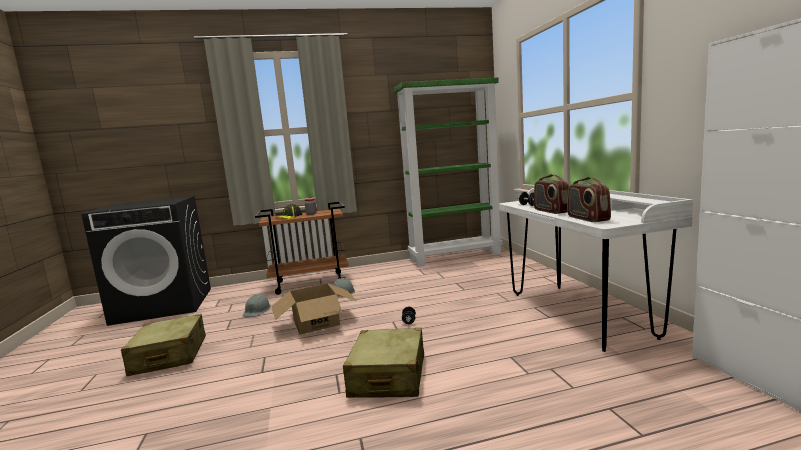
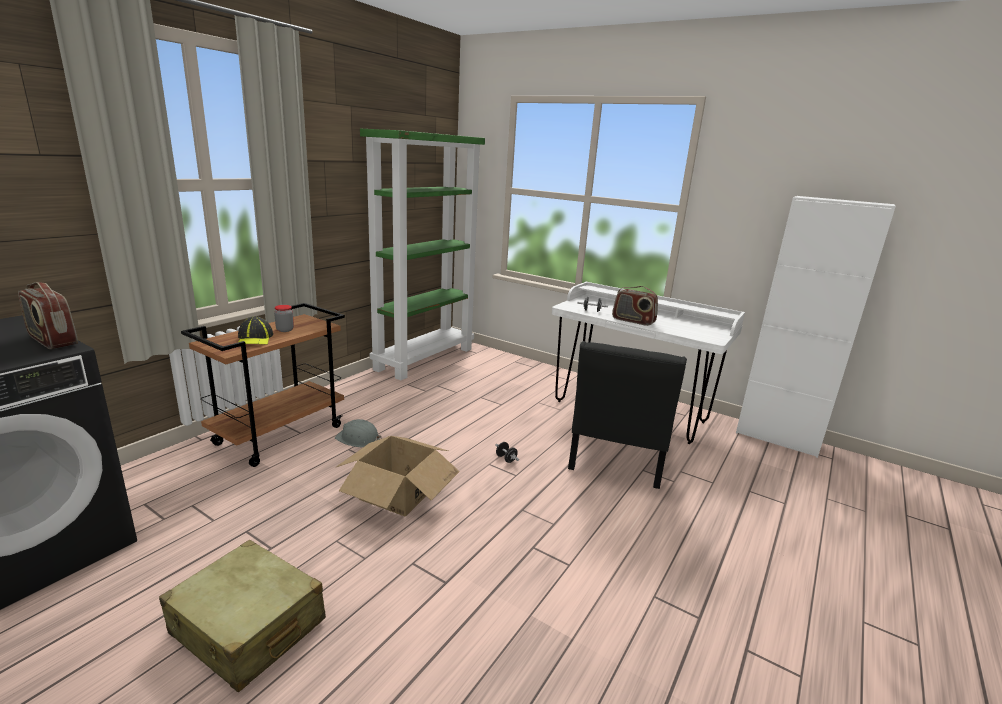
camera: 45 degrees left, 10 degrees up
(257, 310) = (268, 502): grey hard hat -> none
(388, 376) = (583, 528): beige suitcase -> none
(497, 343) = (616, 460): none -> black chair
(587, 218) = (685, 332): radio -> radio (52, 340)

